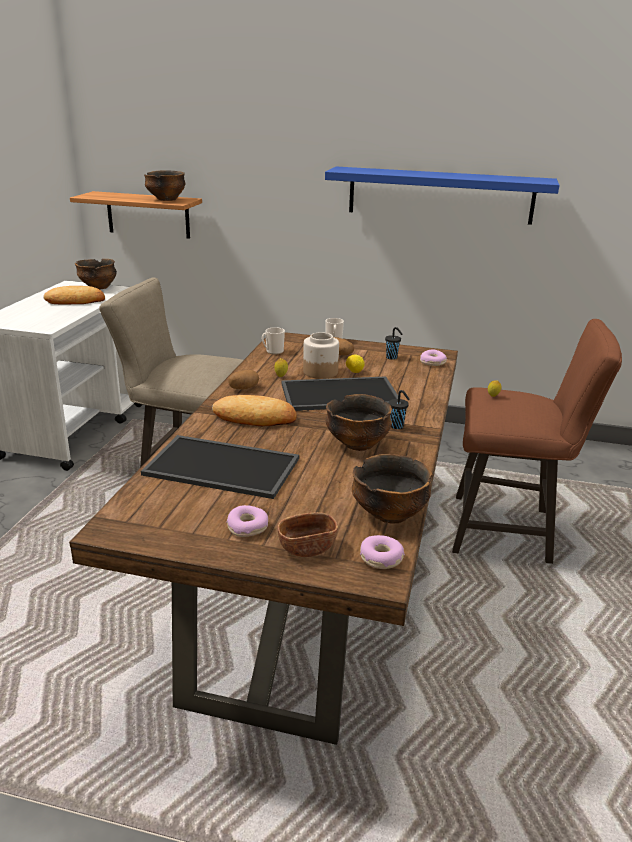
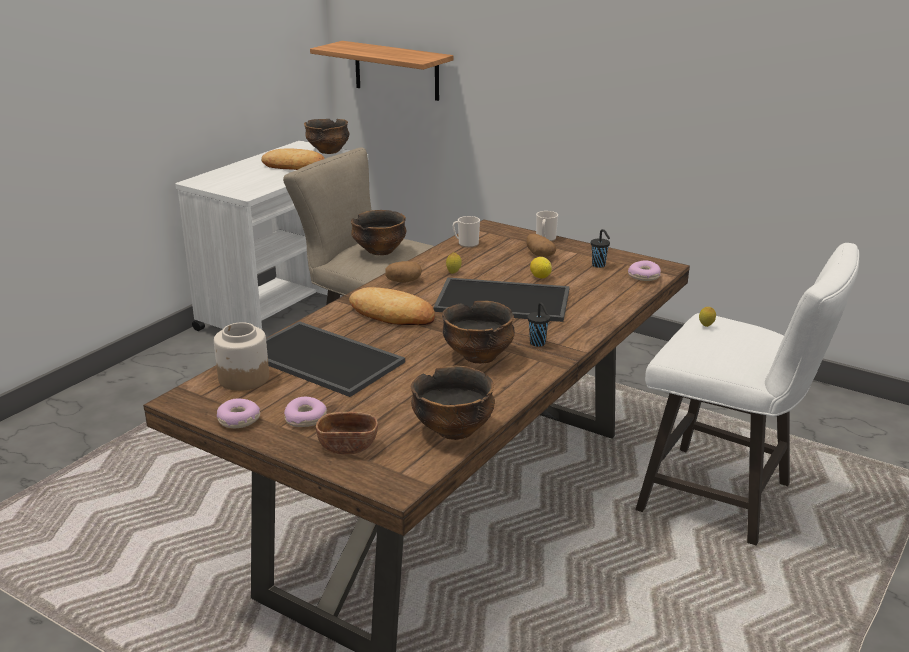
camera: 20 degrees right, 0 degrees up
(166, 199) = (411, 55): bowl -> bowl (380, 251)
(320, 372) = (500, 273): jar -> jar (243, 378)
(381, 558) = (411, 469): donut -> donut (238, 420)
(440, 195) = (725, 66): blue shelf -> none
(510, 531) = (727, 499): brown stool -> white stool

